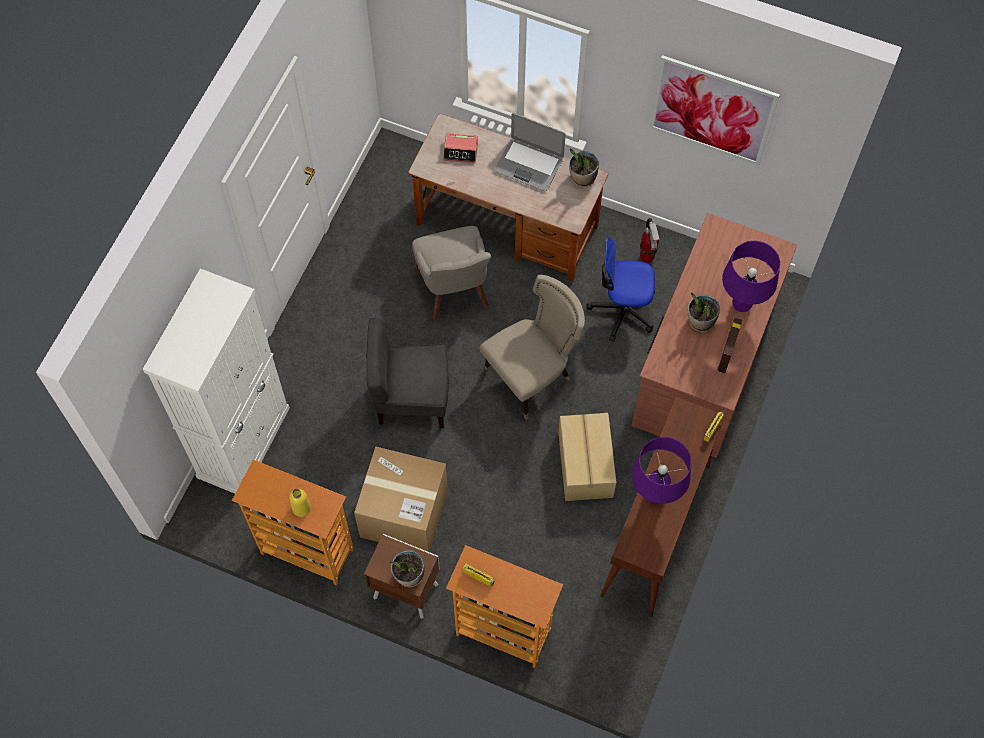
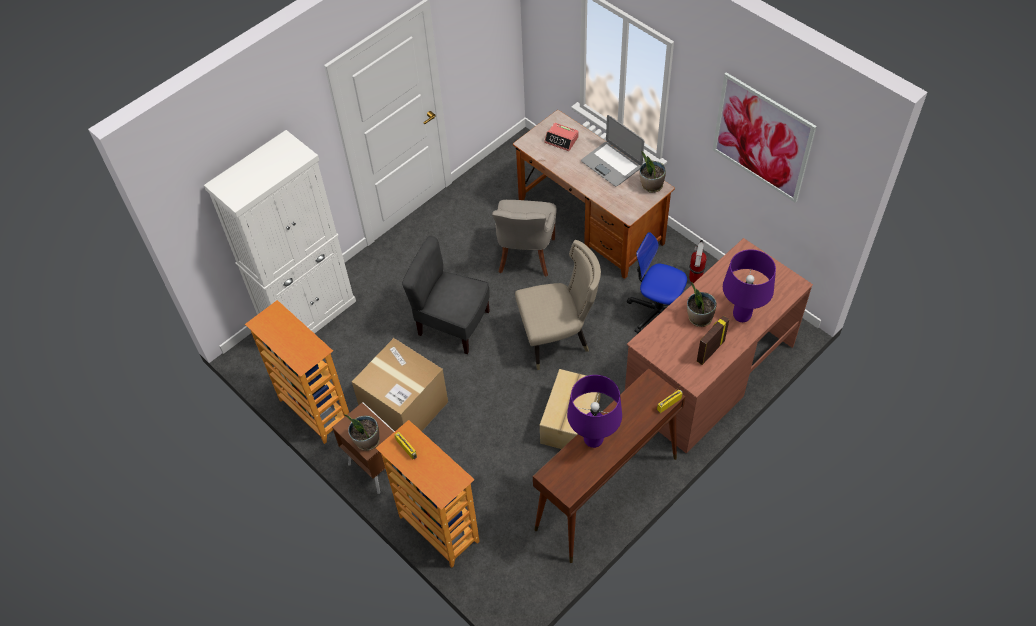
camera: 25 degrees right, 10 degrees down
(301, 508) = (294, 347): yellow bottle -> none

